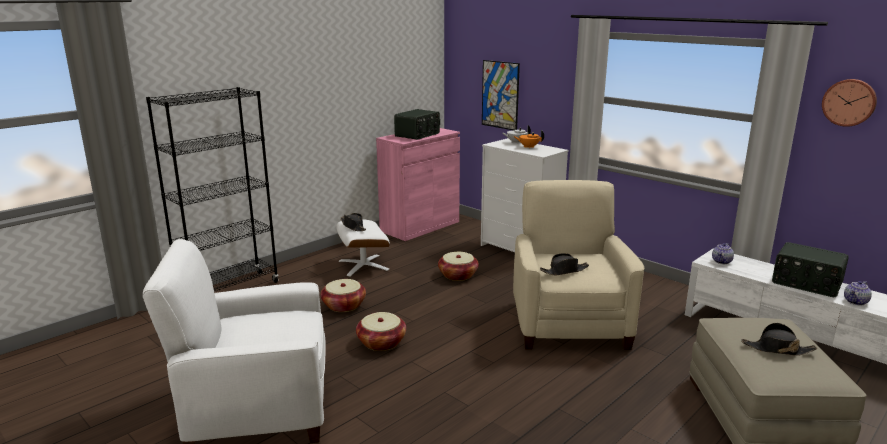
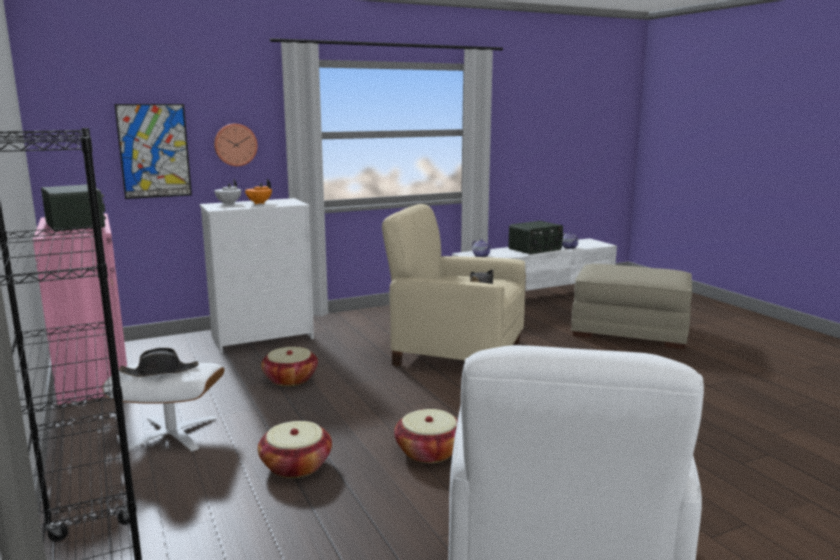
camera: 70 degrees left, 5 degrees down
(777, 349) = (639, 271): black hat -> none
(849, 102) = (512, 110): wall clock -> wall clock (235, 144)

